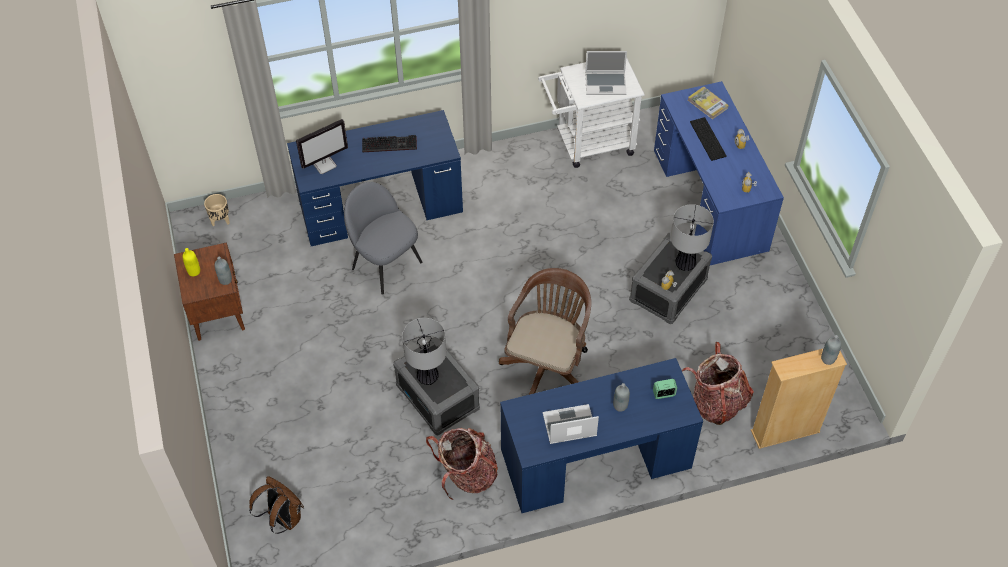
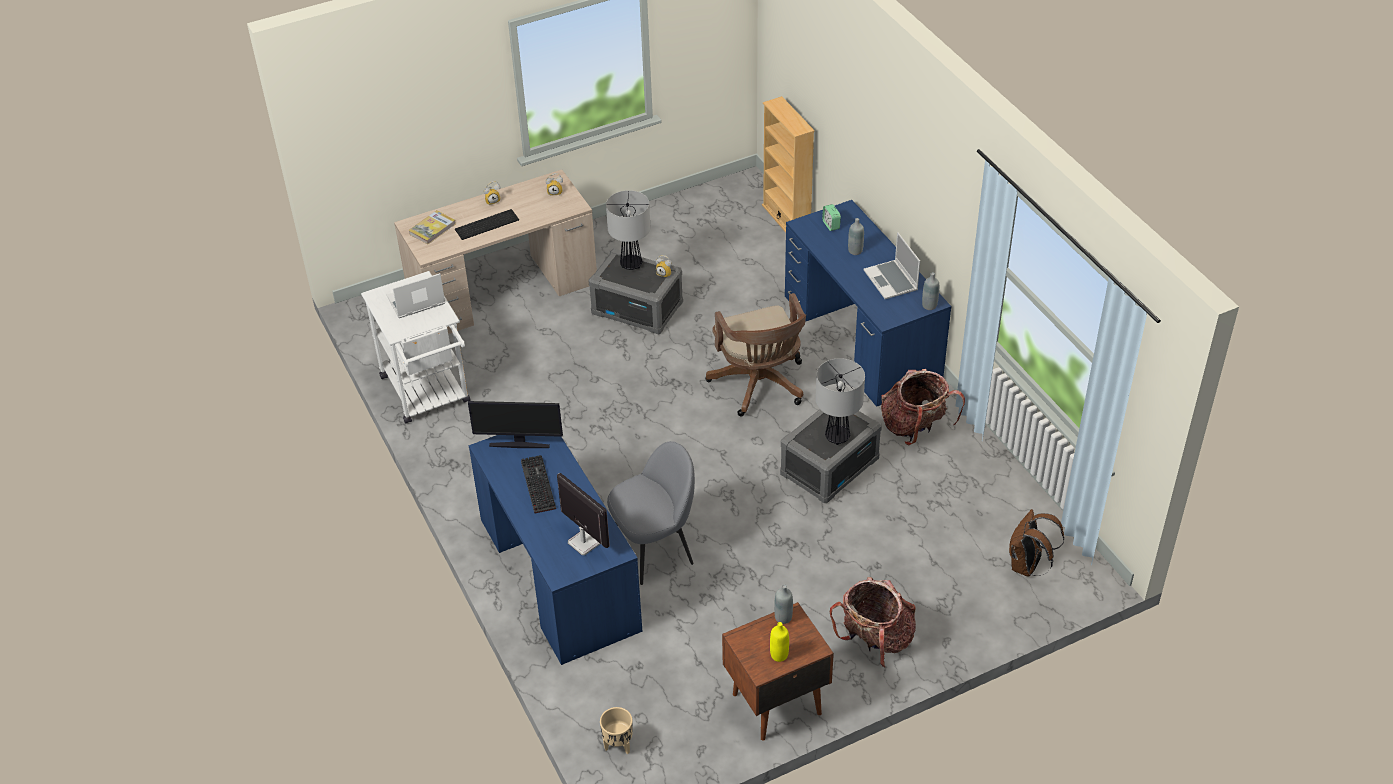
camera: 100 degrees left, 10 degrees down
(385, 264) = (654, 549): grey chair -> grey chair turned 150 degrees counterclockwise
(435, 138) = (519, 444): none -> monitor
(547, 364) = (760, 386): brown office chair -> brown office chair turned 120 degrees counterclockwise
(606, 84) = (415, 301): laptop -> laptop turned 105 degrees counterclockwise
(709, 200) = (503, 289): blue desk -> beige desk
(716, 403) = (769, 264): backpack -> backpack (875, 640)
(828, 359) = (781, 105): grey bottle -> grey bottle (929, 305)

